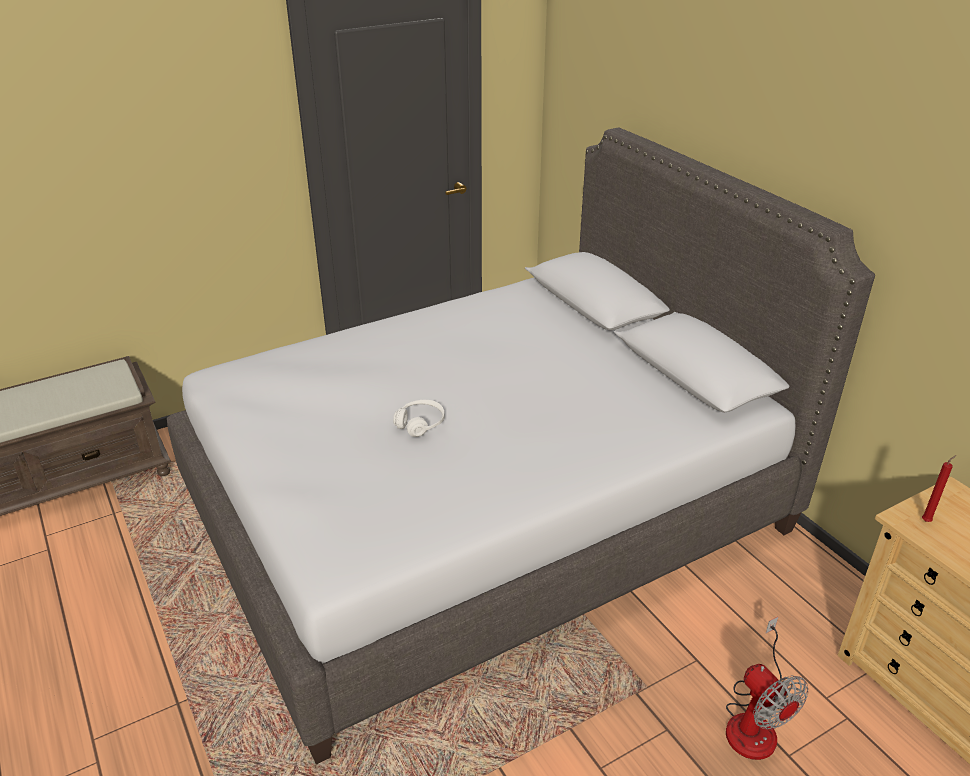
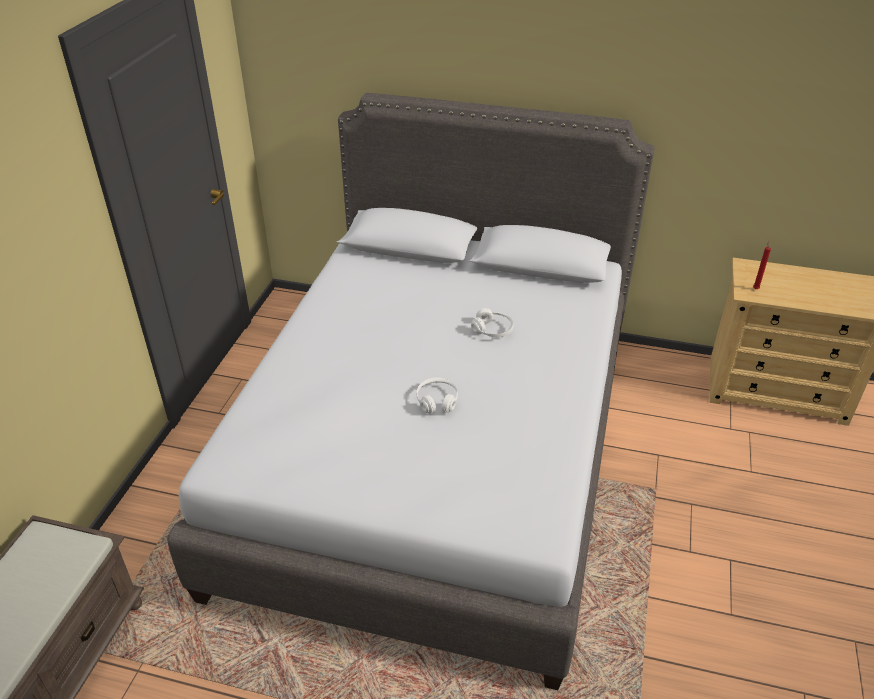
camera: 45 degrees left, 5 degrees up
(556, 399) = (492, 330): none -> white headphones
(754, 721) = (719, 466): fan -> none

